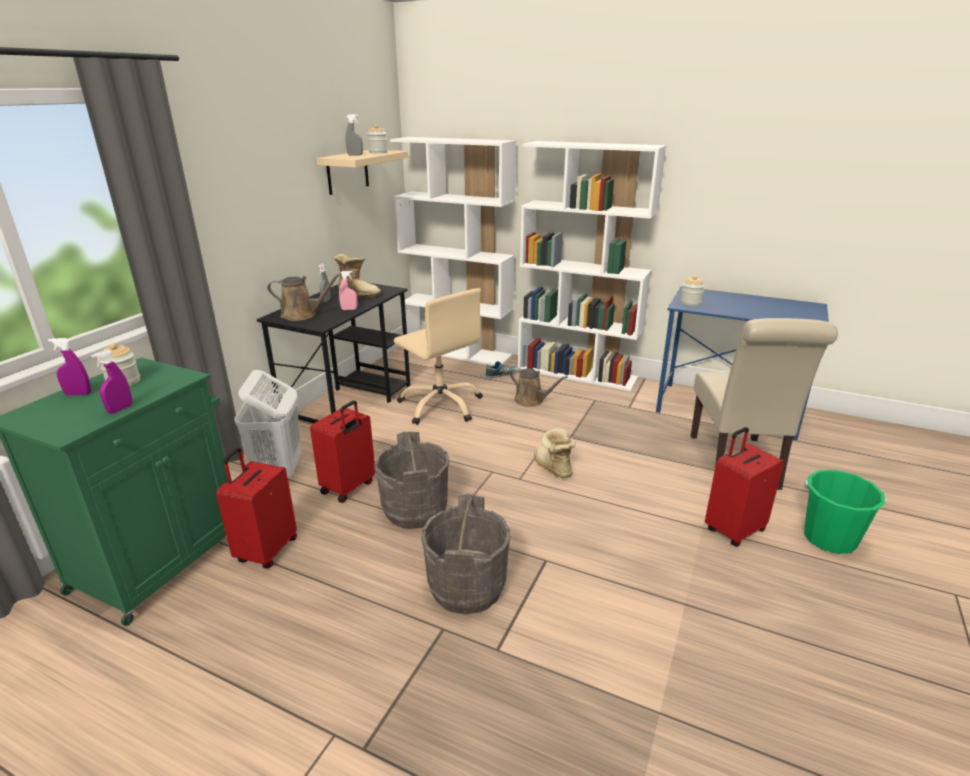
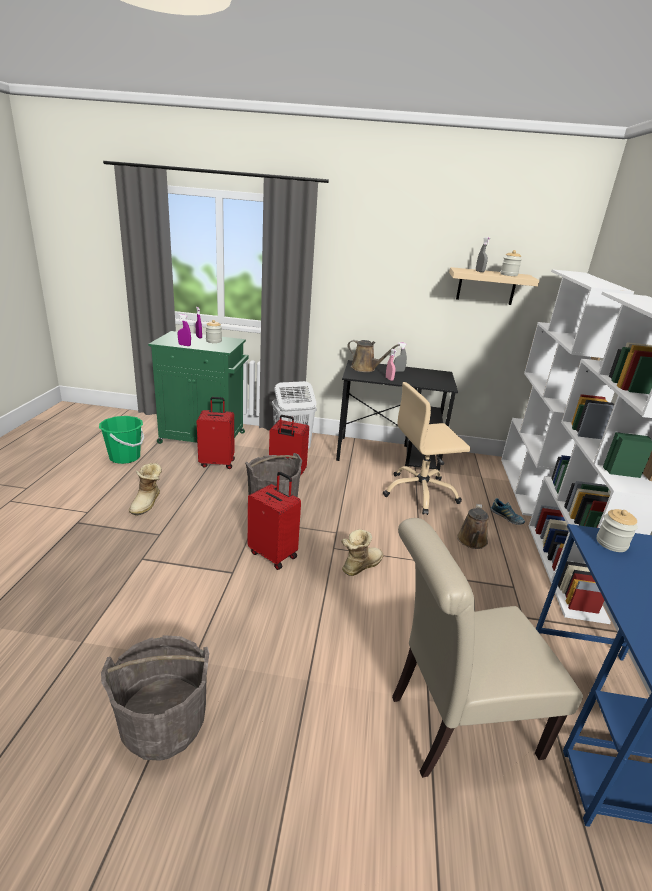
camera: 70 degrees right, 0 degrees up
(302, 315) = (365, 369): brown watering can -> brown watering can turned 45 degrees counterclockwise
(359, 293) = (426, 378): boot -> boot (147, 503)
(441, 405) = (420, 493): beige office chair -> beige office chair turned 45 degrees clockwise
(466, 587) = (197, 538): grey bucket -> grey bucket (164, 723)
(733, 530) = (313, 709): red suitcase -> red suitcase (274, 554)
(829, 538) = (329, 824): green bucket -> green bucket (125, 457)

